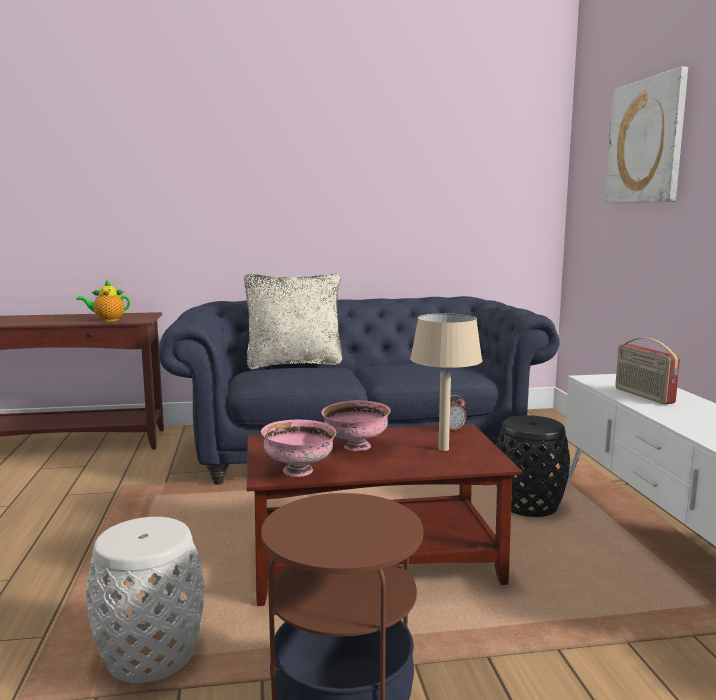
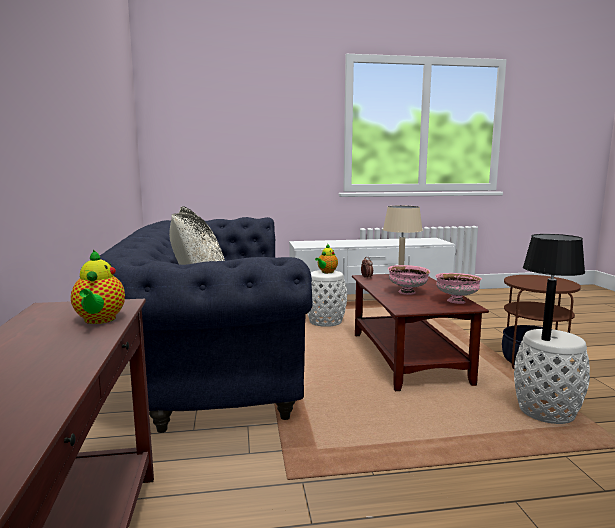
camera: 90 degrees left, 0 degrees up
(137, 525) = (545, 339): none -> black table lamp
(529, 506) = (325, 322): black stool -> white stool
(540, 423) = (326, 272): none -> teapot
(643, 396) = (338, 244): radio -> none
(646, 142) = (242, 111): picture -> none

